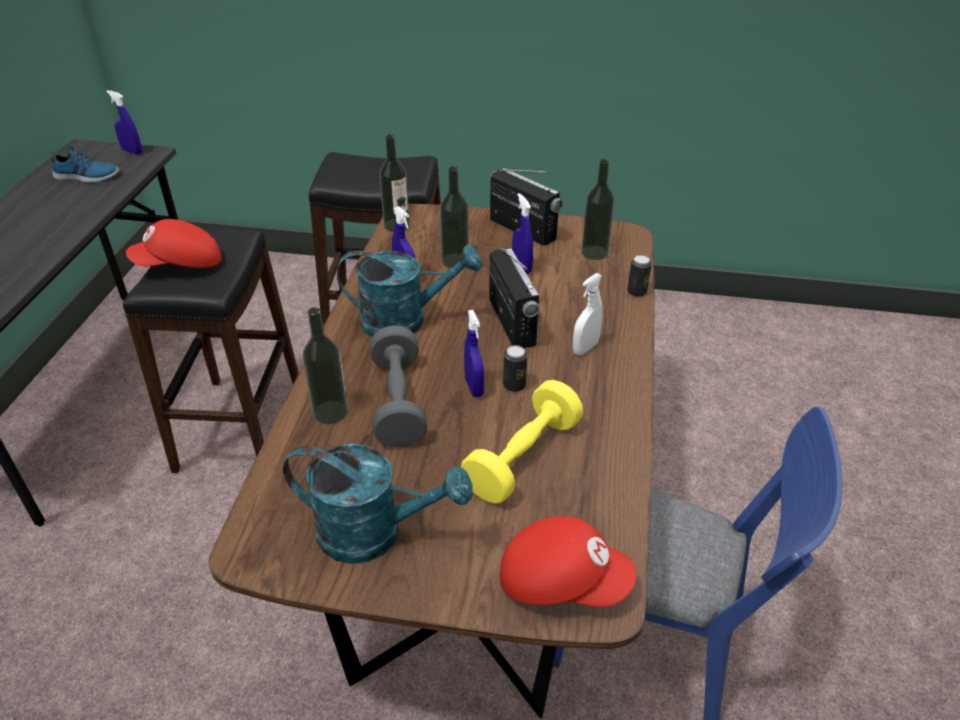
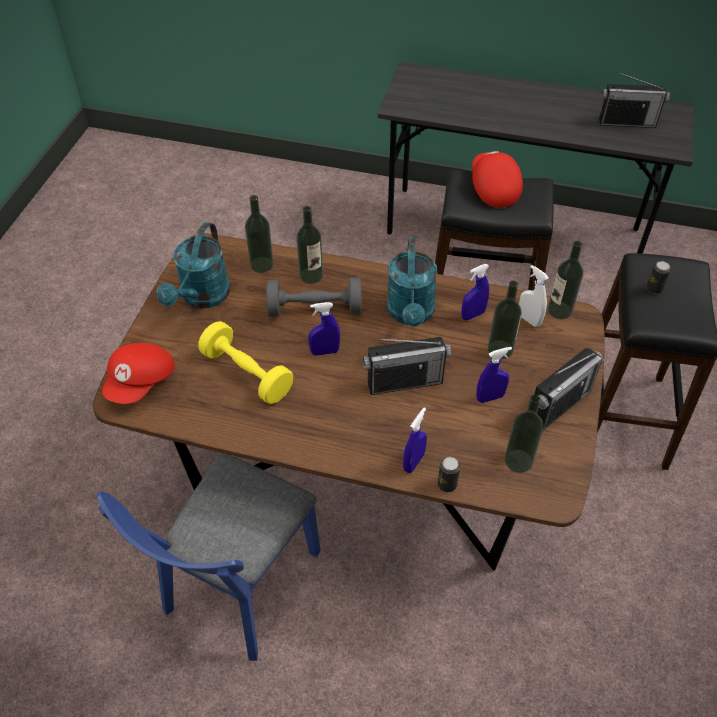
camera: 95 degrees right, 10 degrees up
(87, 176) = (627, 122): shoe -> radio
(132, 152) = (677, 139): blue spray bottle -> blue spray bottle (413, 462)
(302, 468) = (261, 264): none -> bottle
(514, 385) = (323, 376): can -> can (654, 288)
(585, 348) = (364, 429): white spray bottle -> white spray bottle (529, 320)

